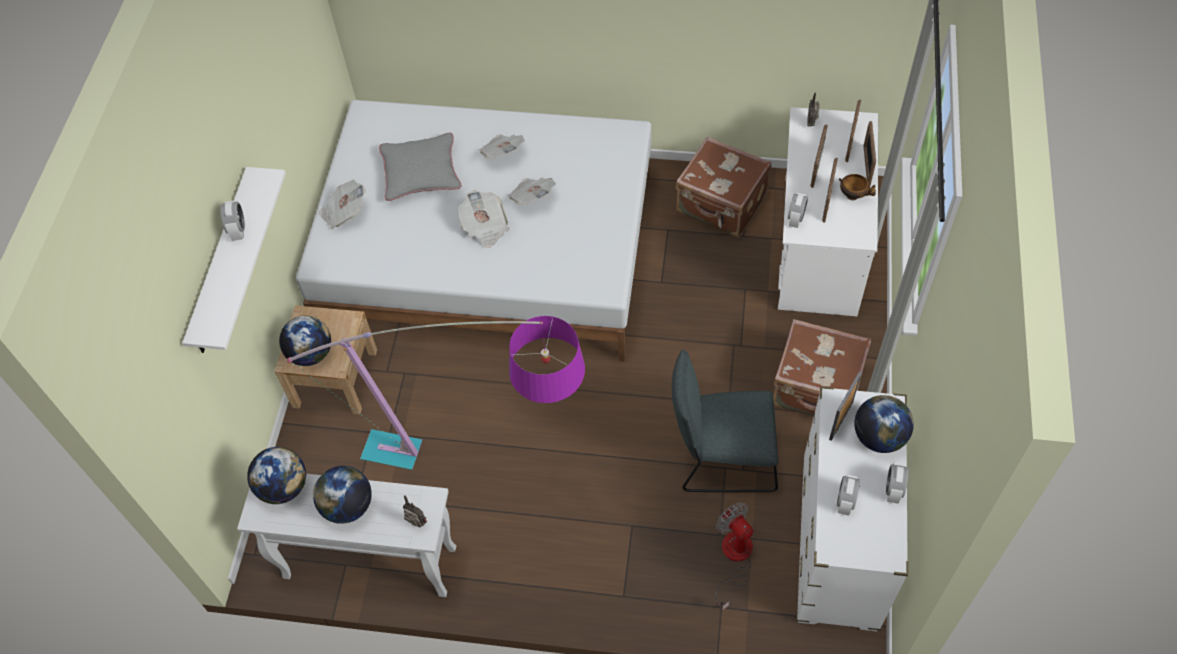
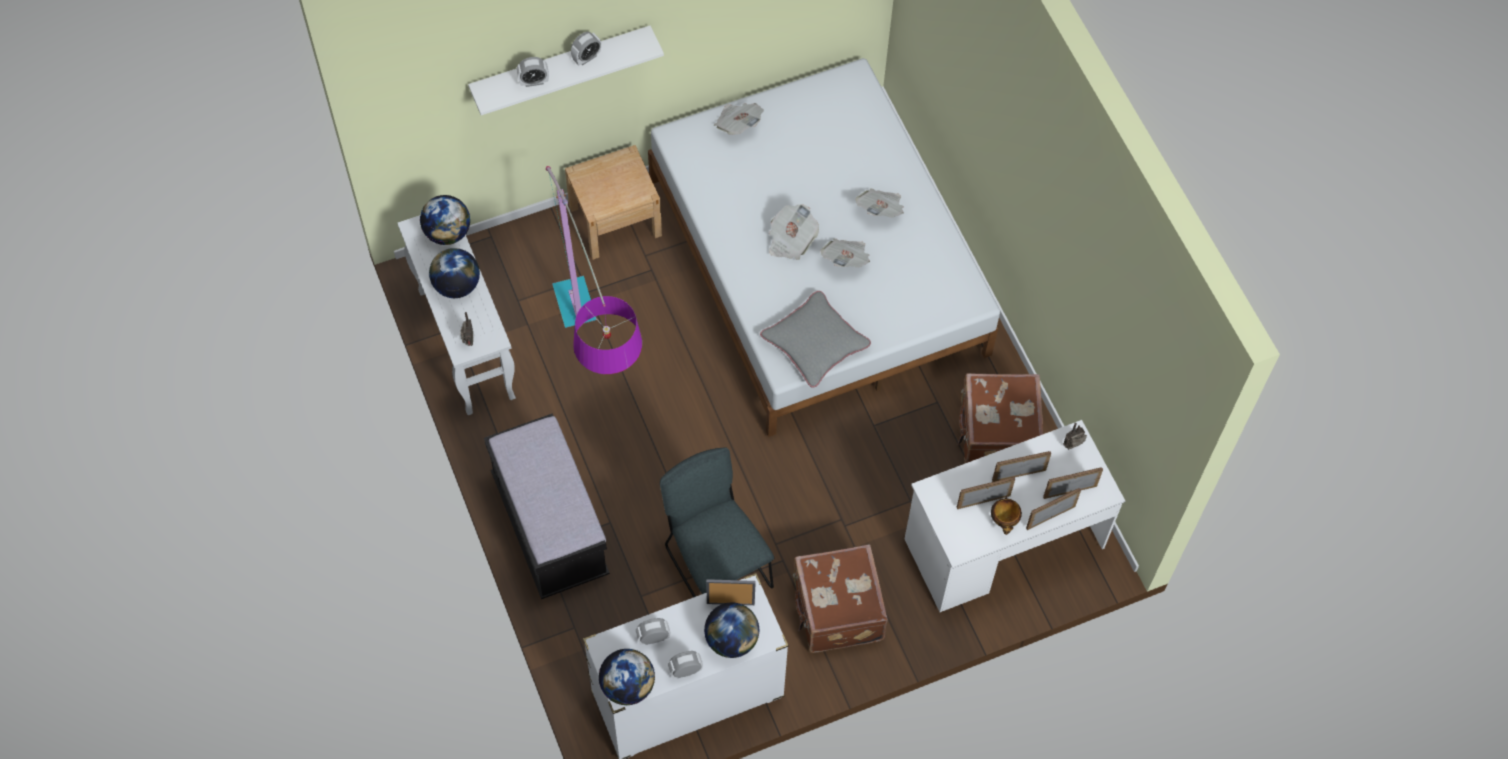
camera: 55 degrees right, 5 degrees up
(311, 353) = (596, 184): globe -> globe (628, 686)
(421, 172) = (818, 157): grey pillow -> grey pillow (815, 343)
(605, 579) = (550, 526): none -> black bench
(734, 558) = (625, 617): fan -> none
(795, 219) = (945, 482): alarm clock -> alarm clock (534, 82)

